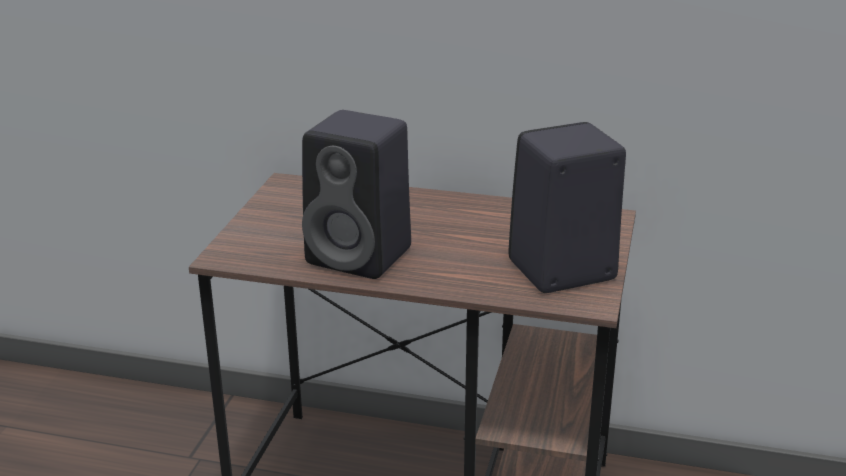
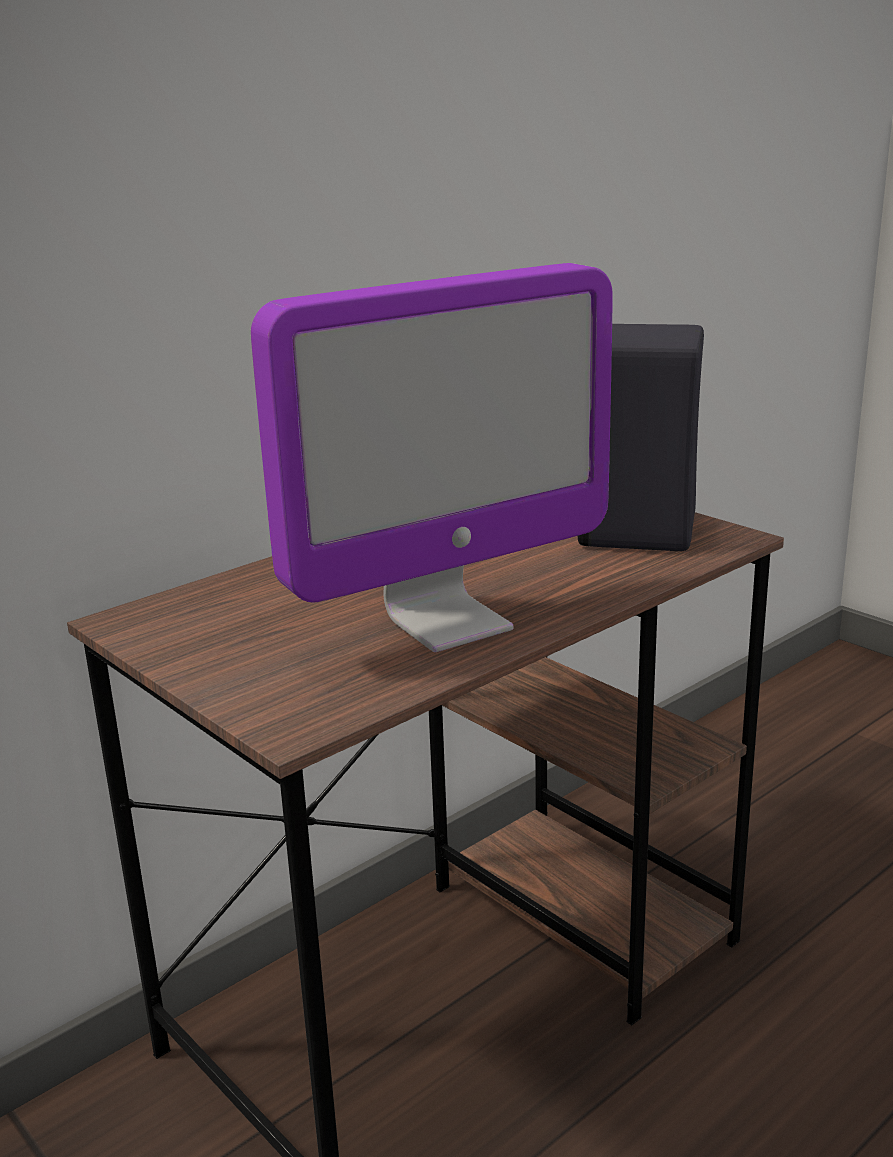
camera: 55 degrees left, 5 degrees down
(362, 256) = (448, 623): black speaker -> monitor

